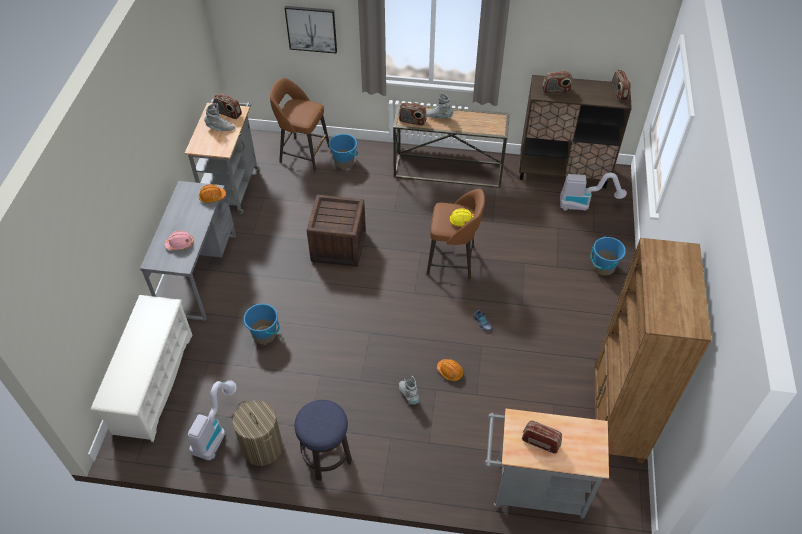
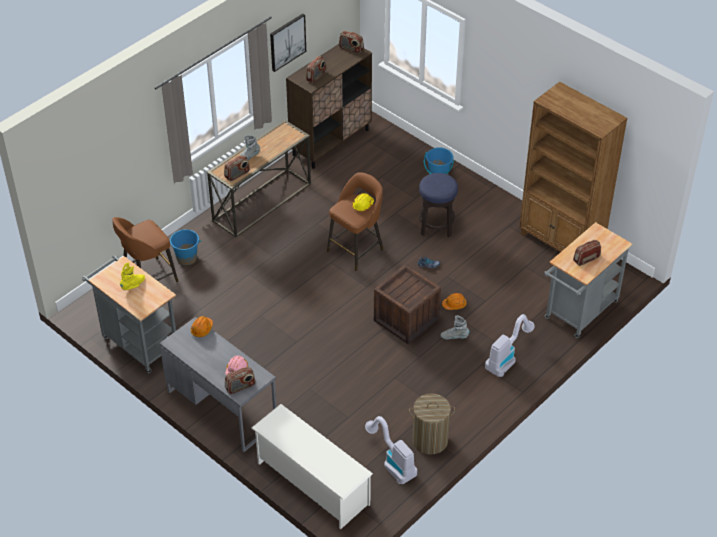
camera: 55 degrees left, 5 degrees down
(220, 128) = (133, 285): grey boot -> yellow boot
(228, 113) = (119, 272): radio -> radio (240, 387)
(265, 335) = (326, 393): blue bucket -> none
(311, 29) = (122, 156): picture -> picture (287, 42)
(326, 457) = (467, 407): stool -> stool (436, 226)
(338, 246) = (277, 307): crate -> crate (406, 319)
(584, 204) = (373, 150): vacuum cleaner -> vacuum cleaner (506, 358)

